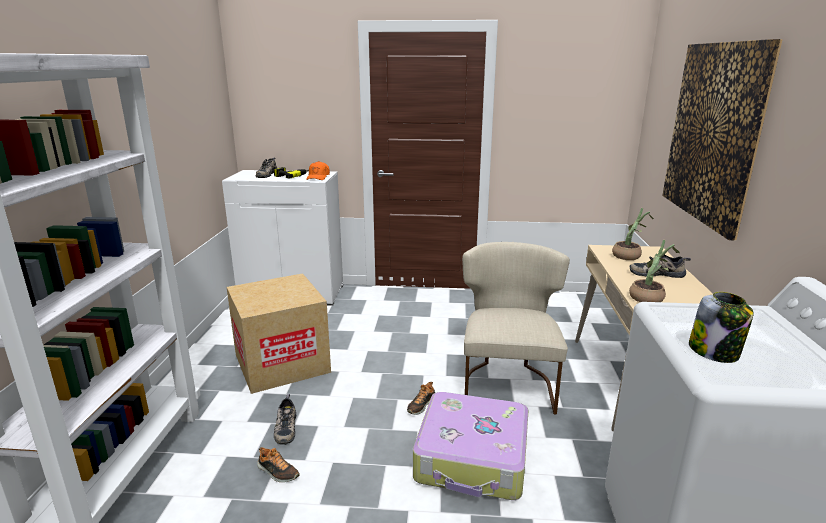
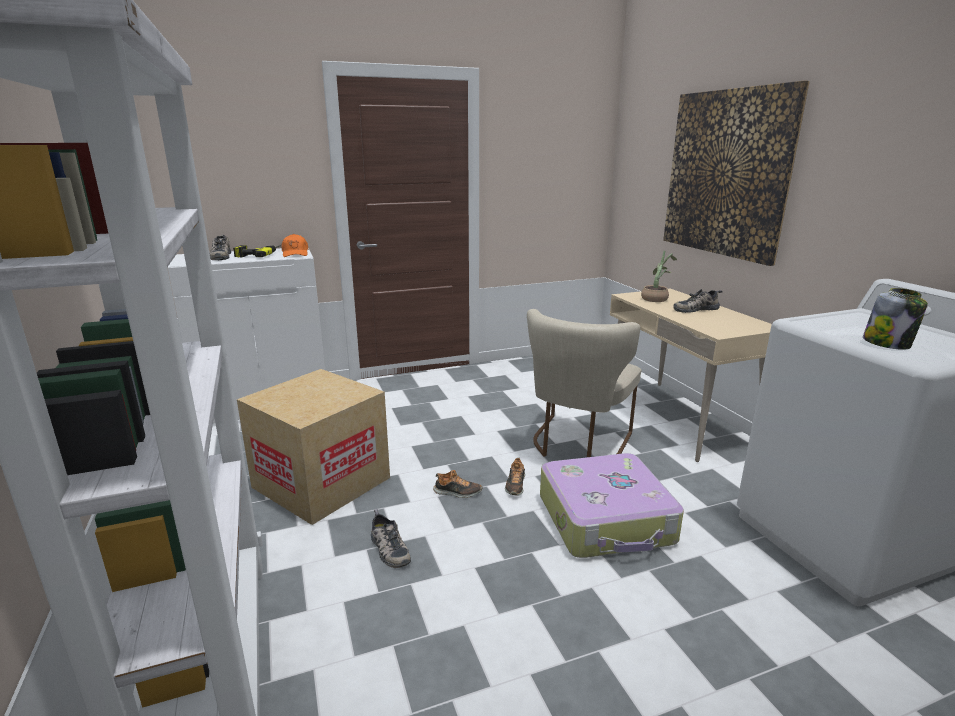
camera: 25 degrees left, 0 degrees up
(277, 472) = (422, 598): shoe -> shoe (457, 492)
(507, 383) = (577, 444): beige chair -> beige chair turned 135 degrees counterclockwise
(649, 297) = (715, 327): potted plant -> none

